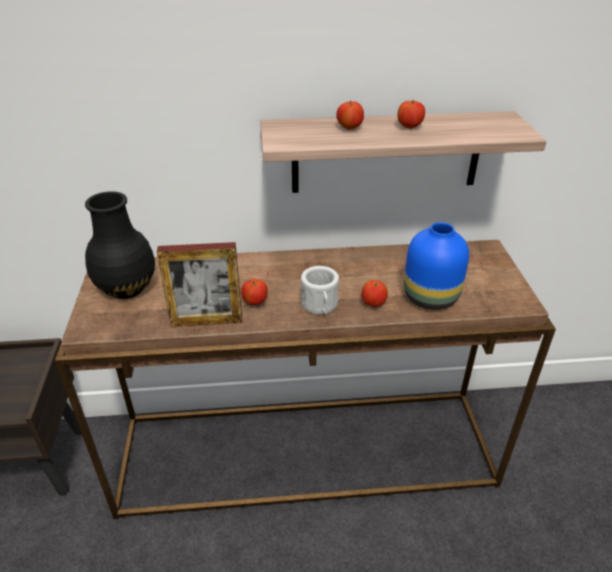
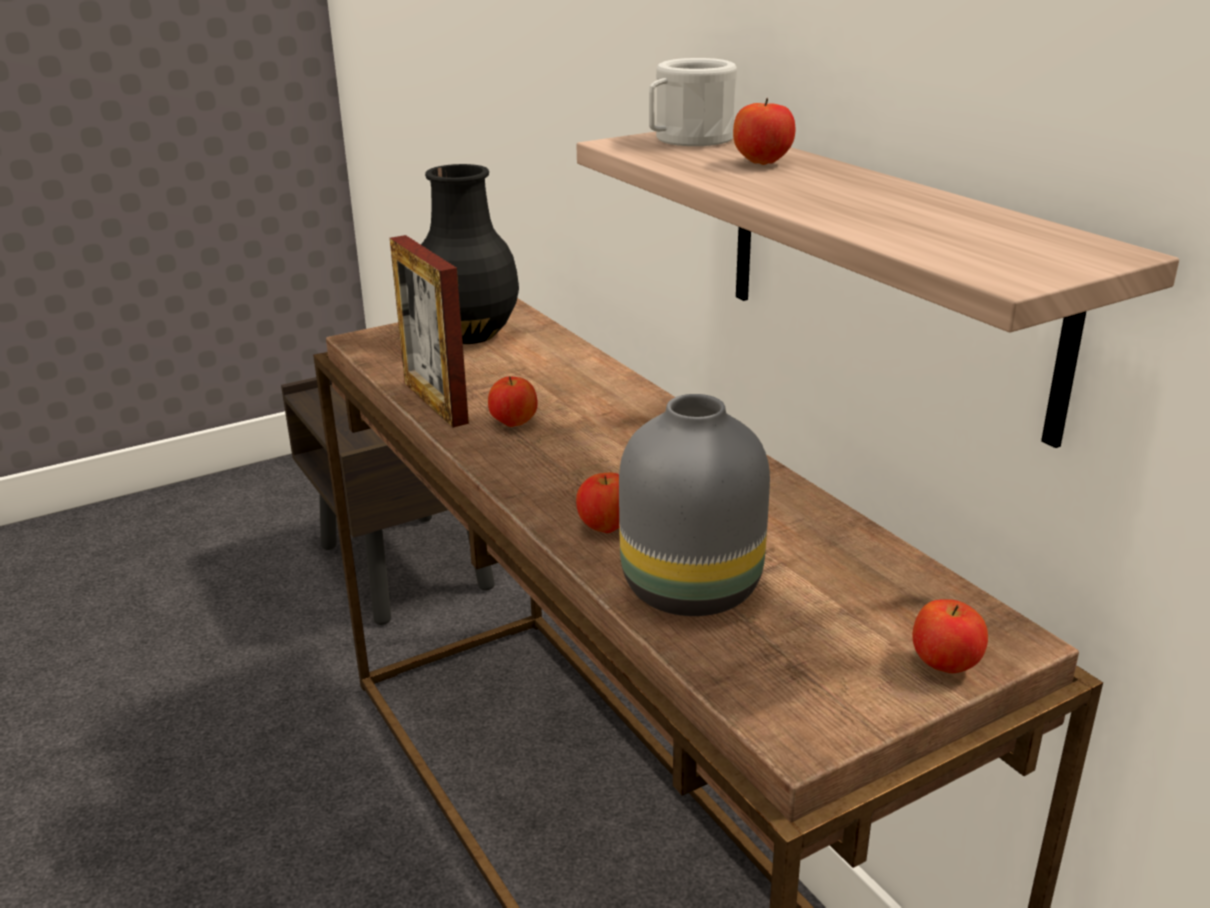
camera: 65 degrees right, 10 degrees down
(320, 306) = (551, 479): white mug -> white mug (687, 140)
(409, 127) = (848, 192): apple -> apple (945, 665)
(432, 298) = (691, 591): blue vase -> grey vase

